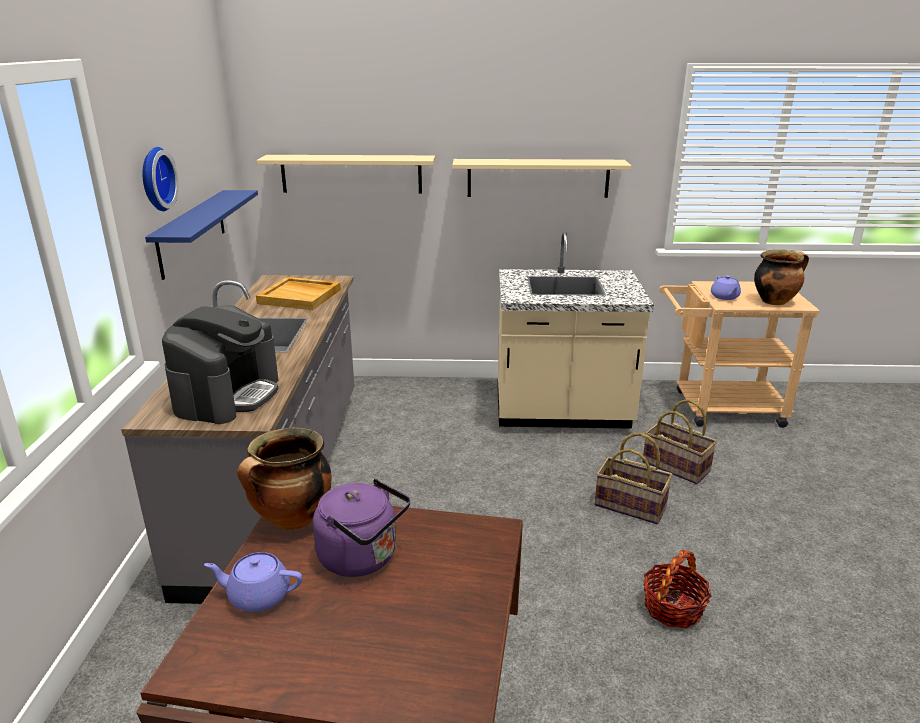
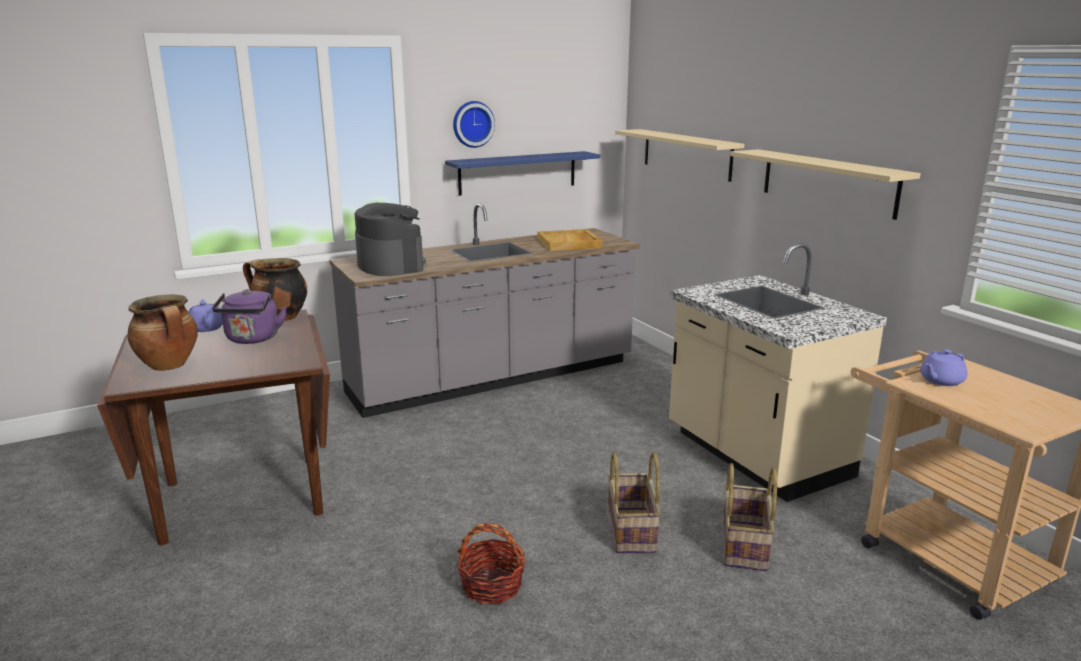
camera: 60 degrees right, 5 degrees down
(228, 395) = (390, 265): coffee machine -> coffee machine turned 105 degrees counterclockwise
(774, 301) = (996, 410): cooking pot -> cooking pot (170, 365)

